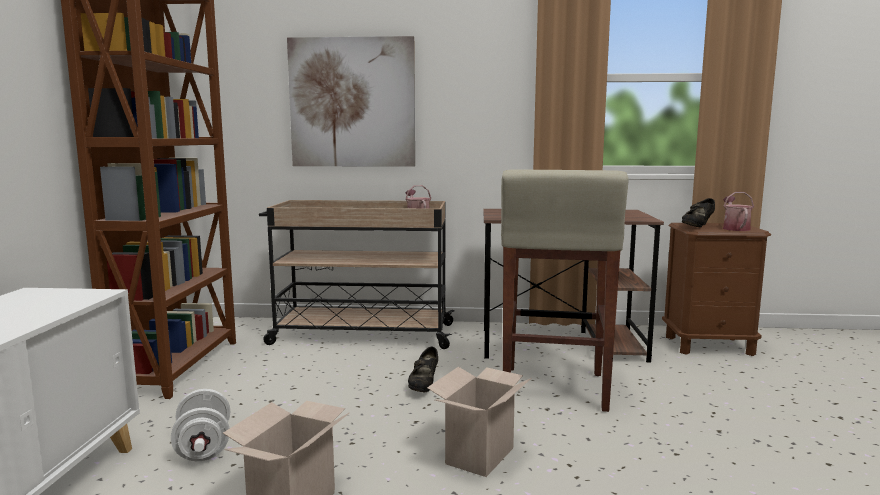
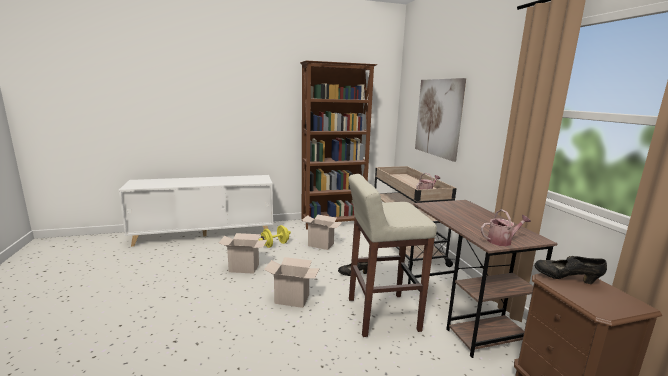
camera: 70 degrees right, 5 degrees up
(204, 448) = (275, 244): white dumbbell -> yellow dumbbell
(274, 394) = (321, 244): none -> cardboard box
(735, 228) = (595, 299): watering can -> watering can (502, 241)

